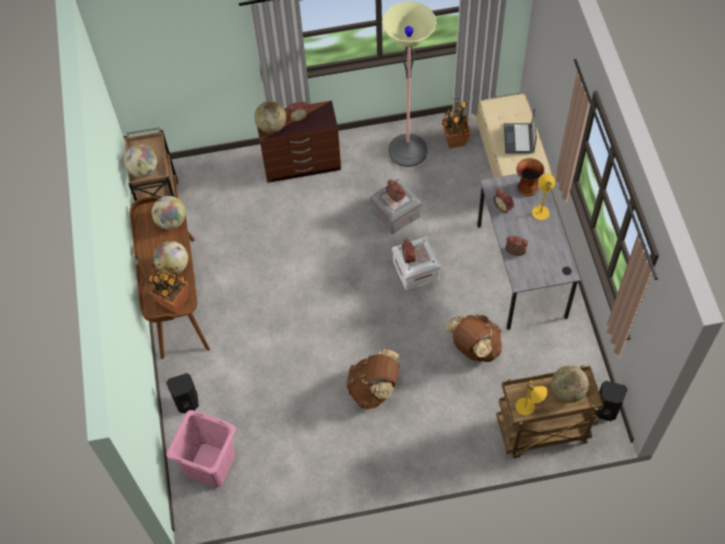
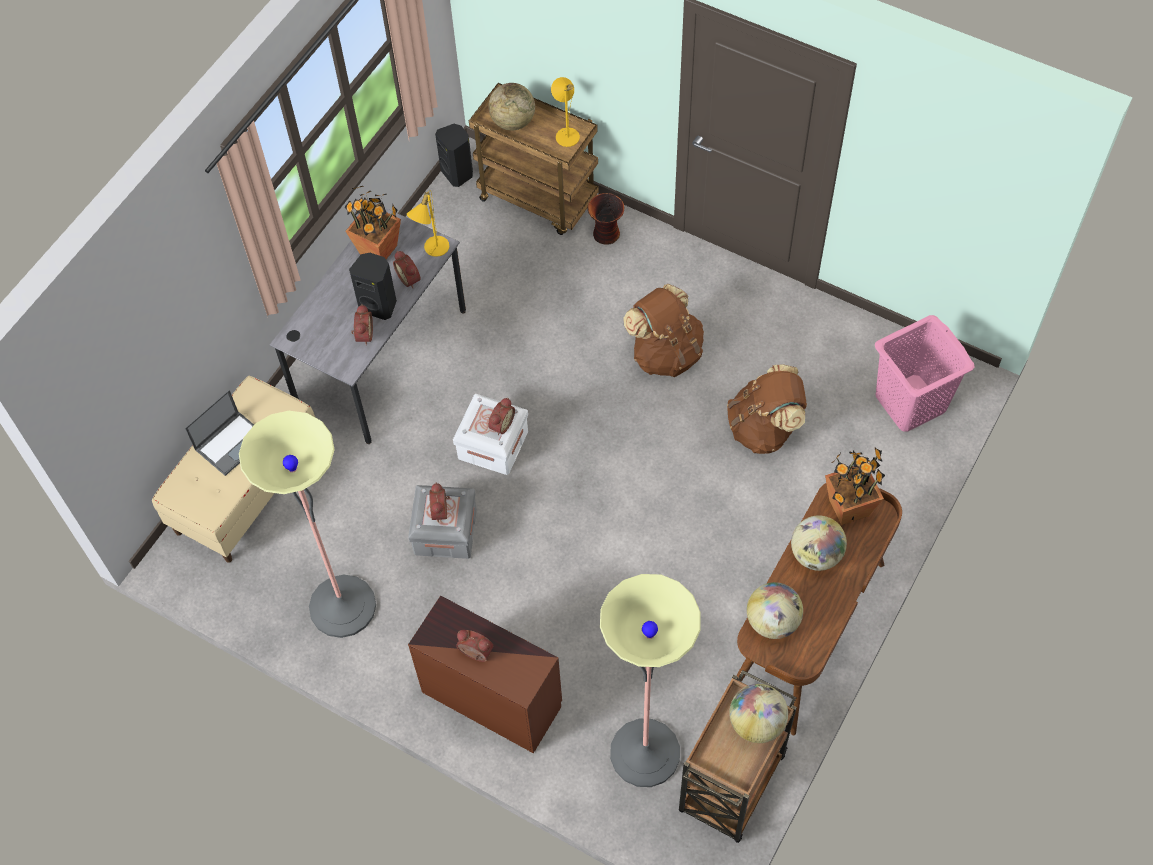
camera: 140 degrees left, 0 degrees up
(187, 403) = (889, 487): black speaker -> black speaker (379, 305)
(212, 191) = (645, 753): none -> floor lamp
(271, 126) = (523, 666): globe -> none
(454, 140) = (273, 573): potted plant -> potted plant (379, 249)
(474, 348) = (519, 318): brown backpack -> brown backpack (764, 428)
(526, 187) = (313, 336): vase -> vase (606, 235)
(541, 209) = (329, 301): yellow table lamp -> yellow table lamp (432, 248)

